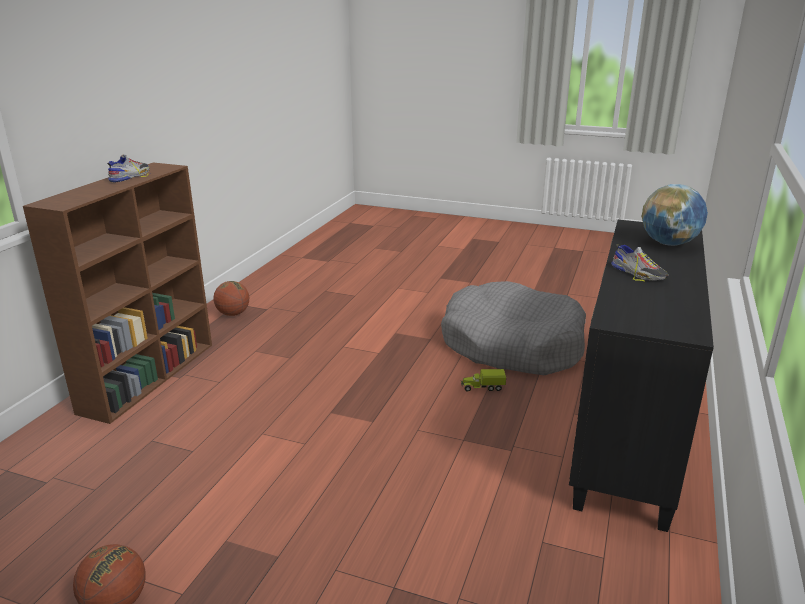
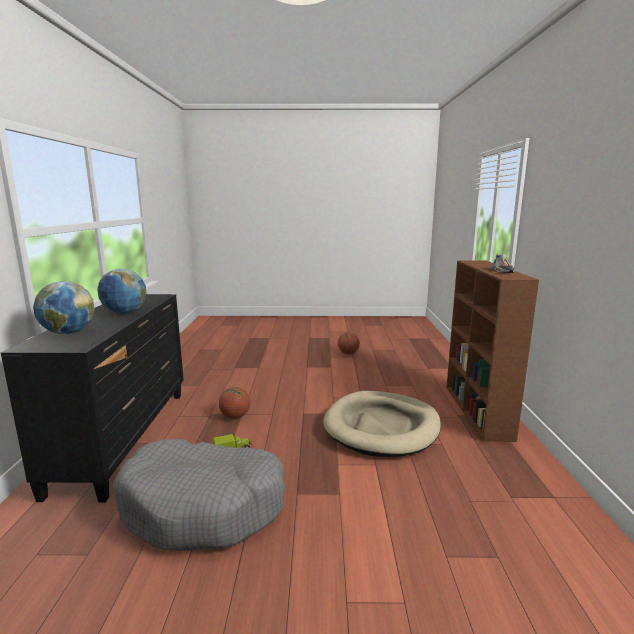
camera: 160 degrees right, 10 degrees down
(233, 314) = (530, 480): basketball -> basketball (235, 416)
(291, 380) = (382, 427): none -> beige dog bed
(638, 273) = (124, 313): shoe -> globe

